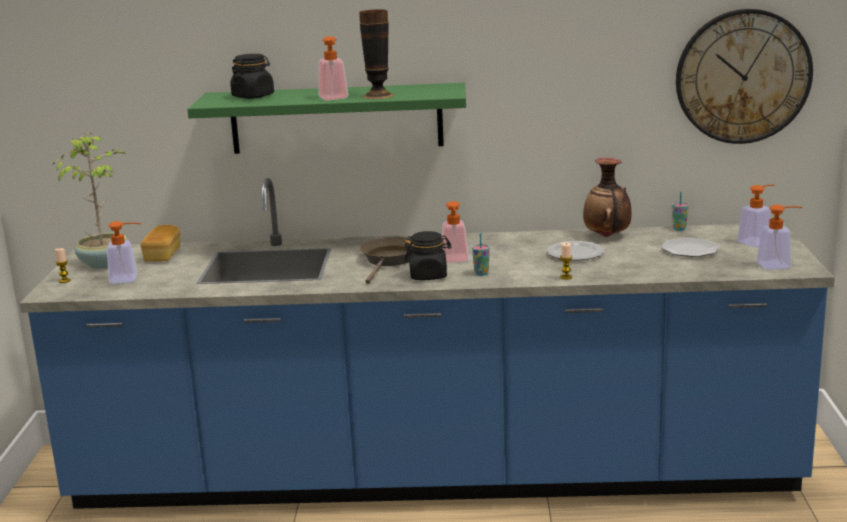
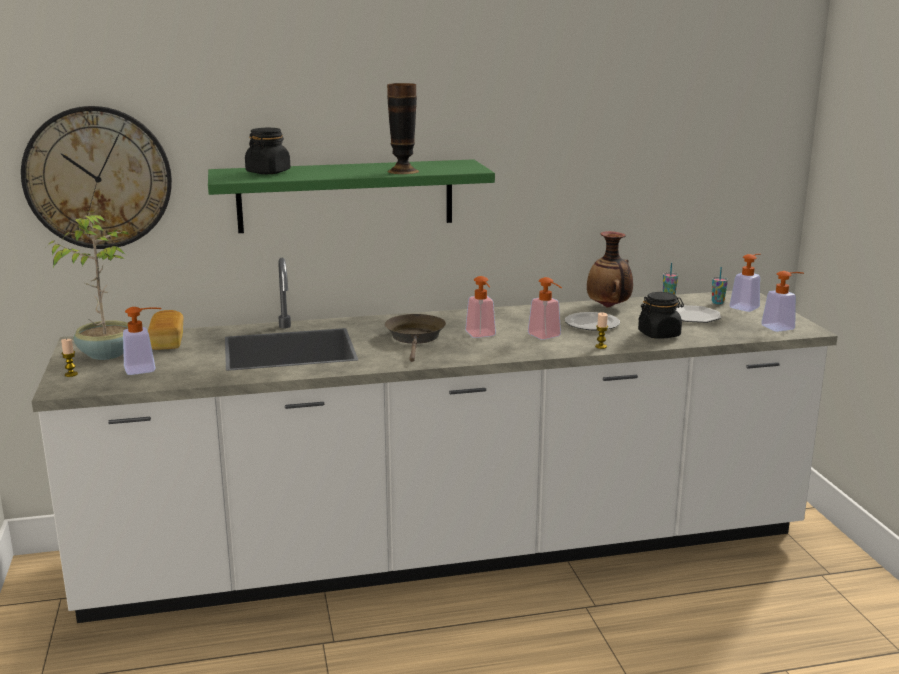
camera: 15 degrees left, 0 degrees up
(334, 99) = (360, 174): soap dispenser -> soap dispenser (547, 337)
(428, 275) = (466, 351): black jar -> black jar (659, 334)
(433, 475) = (449, 550): blue counter -> white counter
(481, 273) = (517, 346): cup -> cup (717, 302)
(743, 76) = (724, 154): wall clock -> wall clock (98, 178)

